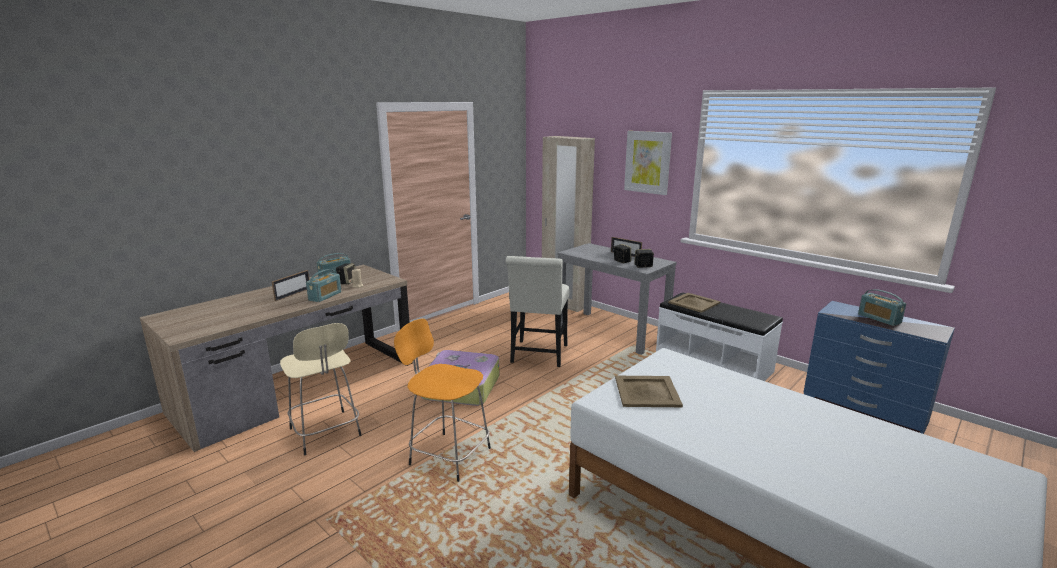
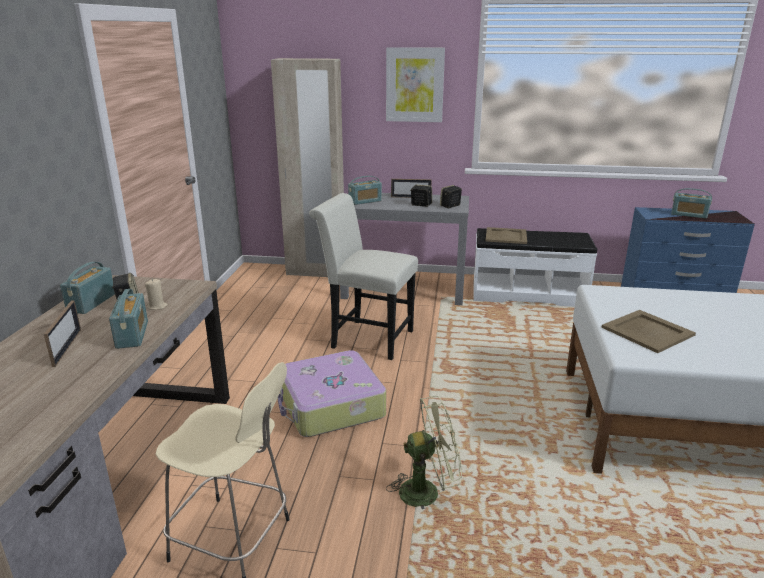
camera: 35 degrees left, 5 degrees up
(448, 455) = (427, 491): orange stool -> green fan
(538, 356) = (366, 338): white chair -> white chair turned 135 degrees clockwise
(585, 251) = (365, 201): none -> radio

